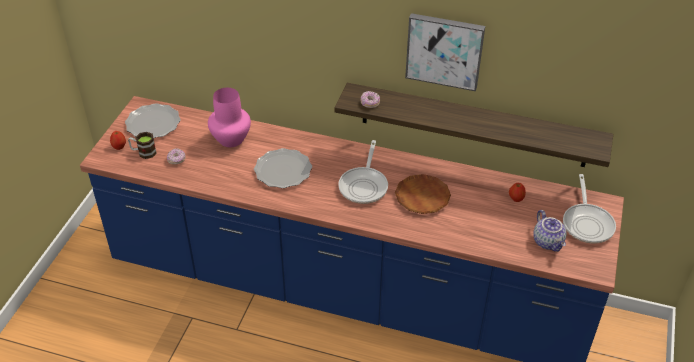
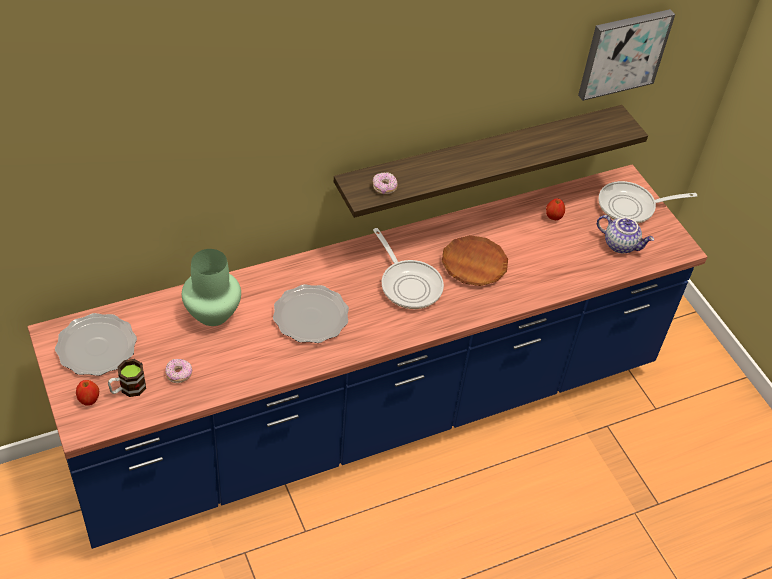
camera: 45 degrees left, 5 degrees up
(232, 139) = (214, 313): pink vase -> green vase
(444, 50) = (452, 90): picture -> picture (623, 52)
(587, 223) = (631, 207): frying pan -> frying pan turned 120 degrees clockwise

